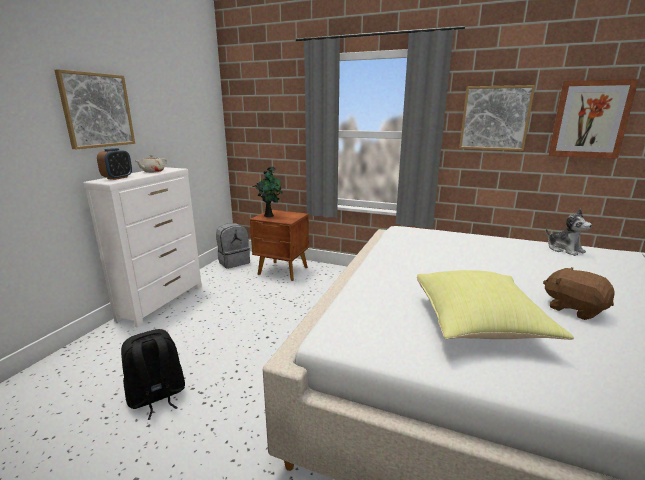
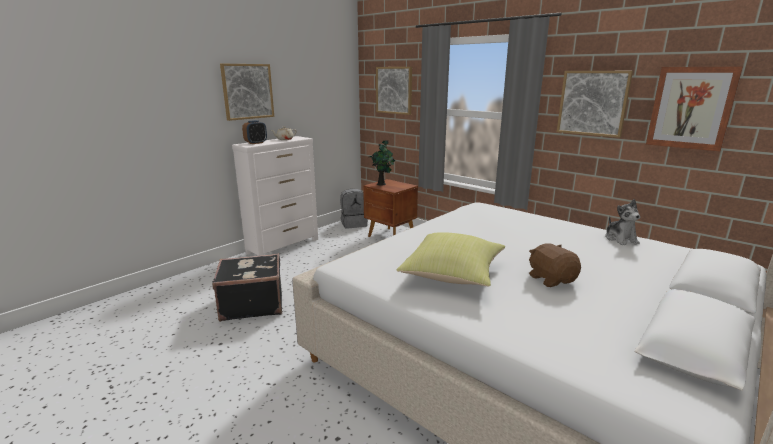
camera: 20 degrees right, 0 degrees up
(157, 397) = (252, 304): black backpack -> black suitcase
(269, 112) = (394, 90): none -> picture

